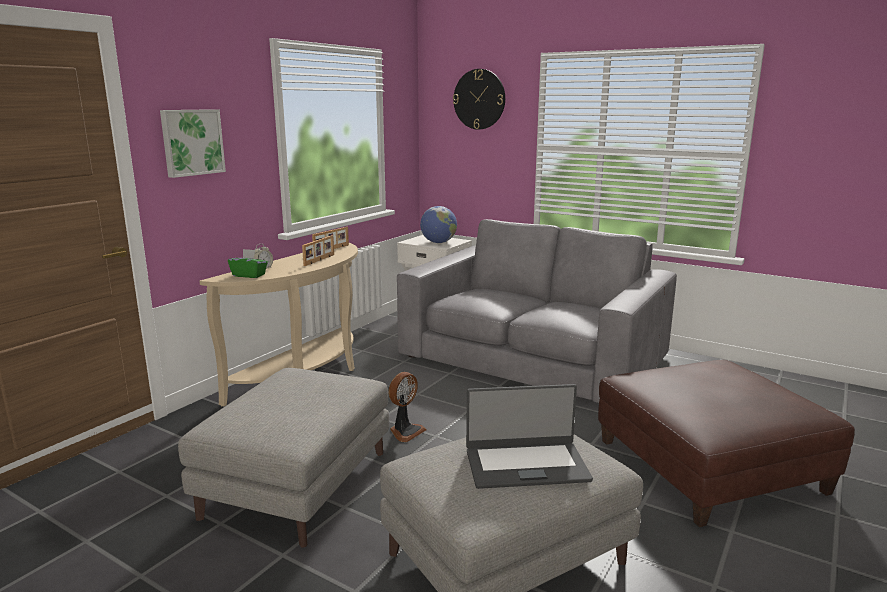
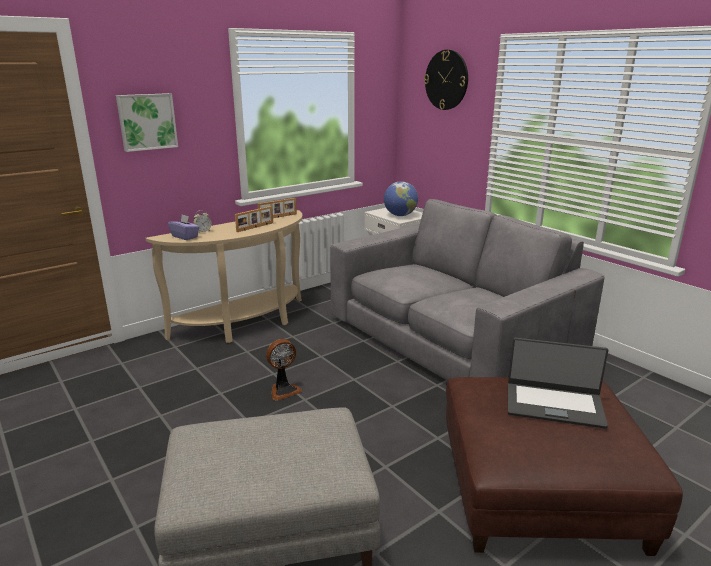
camera: 20 degrees right, 5 degrees up
(249, 275) = (185, 237): green tissue box -> purple tissue box
(298, 483) = (168, 419): grey ottoman -> none
(526, 464) = (275, 457): laptop -> laptop (554, 404)

